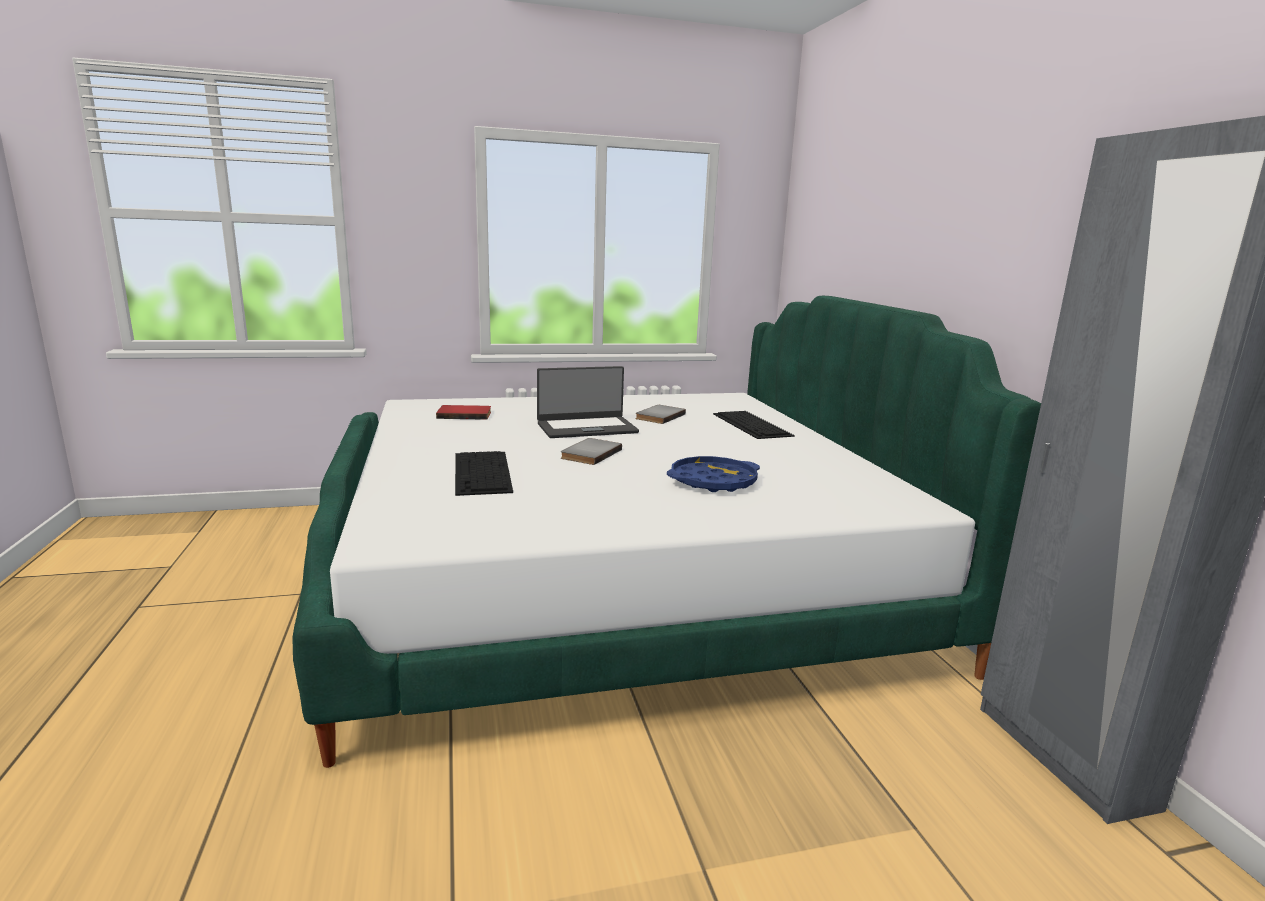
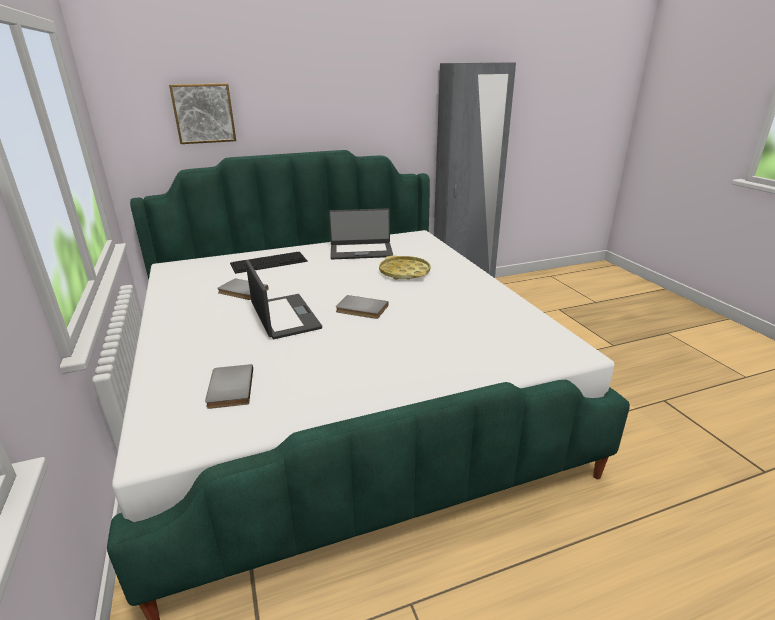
camera: 95 degrees left, 10 degrees up
(464, 414) = (228, 388): red book -> grey book
(483, 472) = (426, 343): keyboard -> none
(713, 481) = (404, 272): blue tray -> yellow tray
(808, 464) = (361, 251): none -> laptop
(839, 239) = (203, 113): none -> picture

